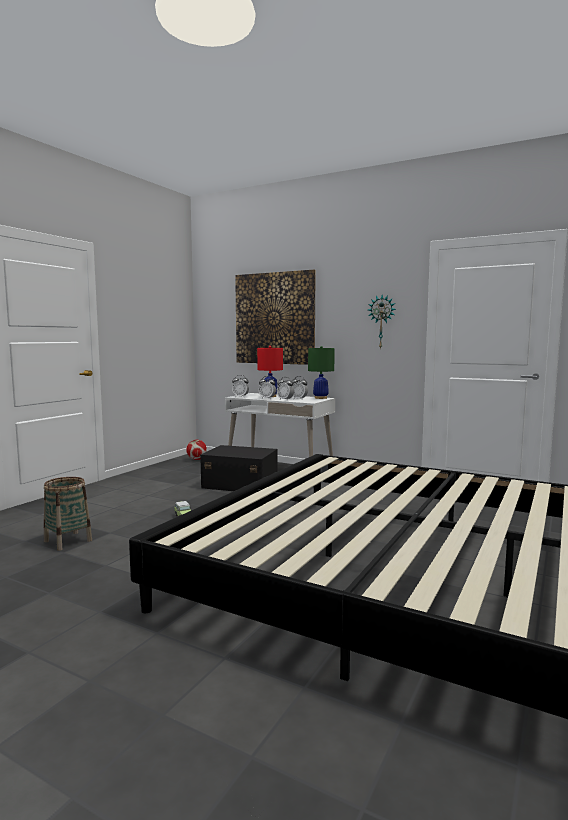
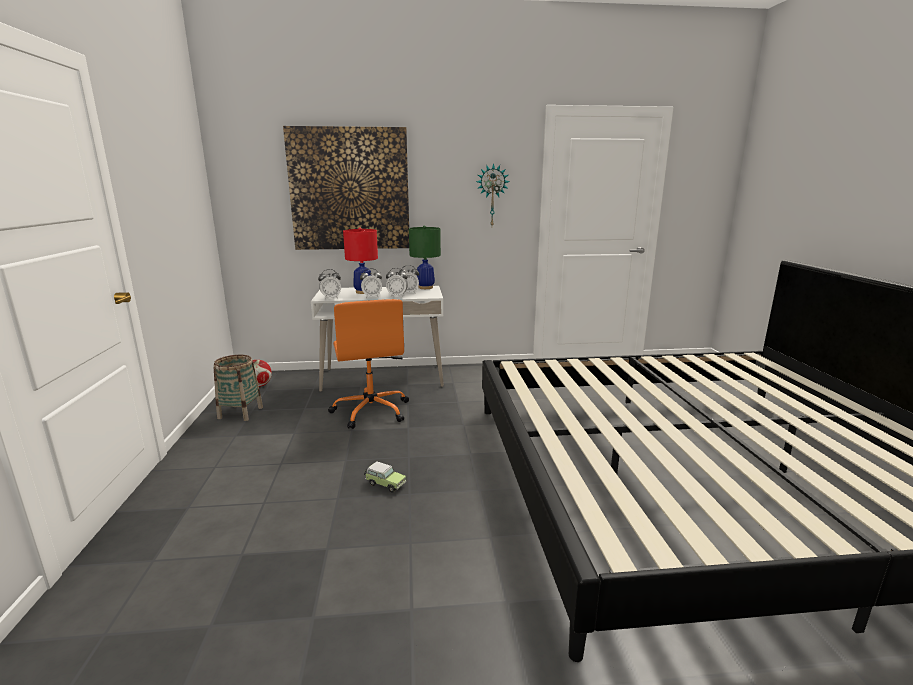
camera: 35 degrees left, 10 degrees up
(68, 541) = (286, 592): basket -> basket (240, 413)
(239, 484) = (371, 411): black storage box -> orange office chair

